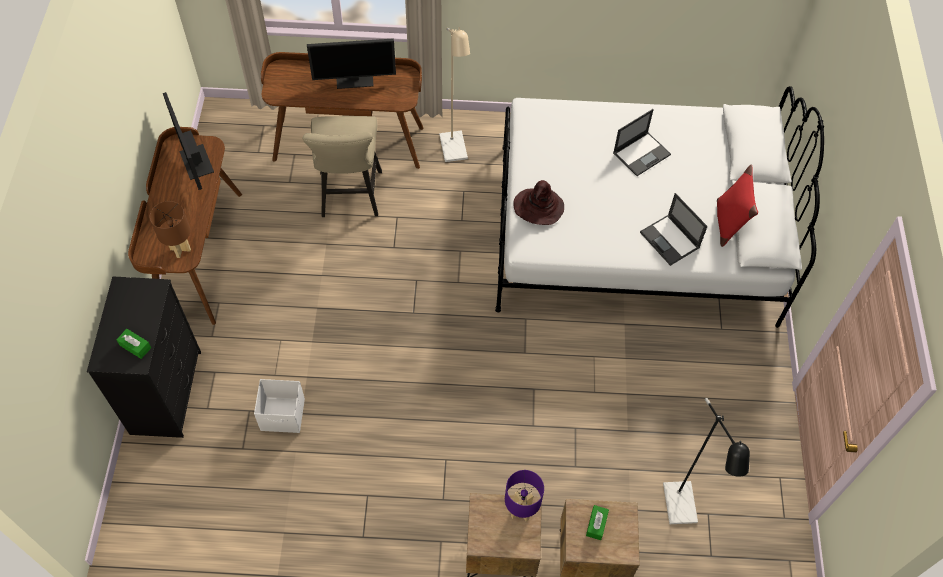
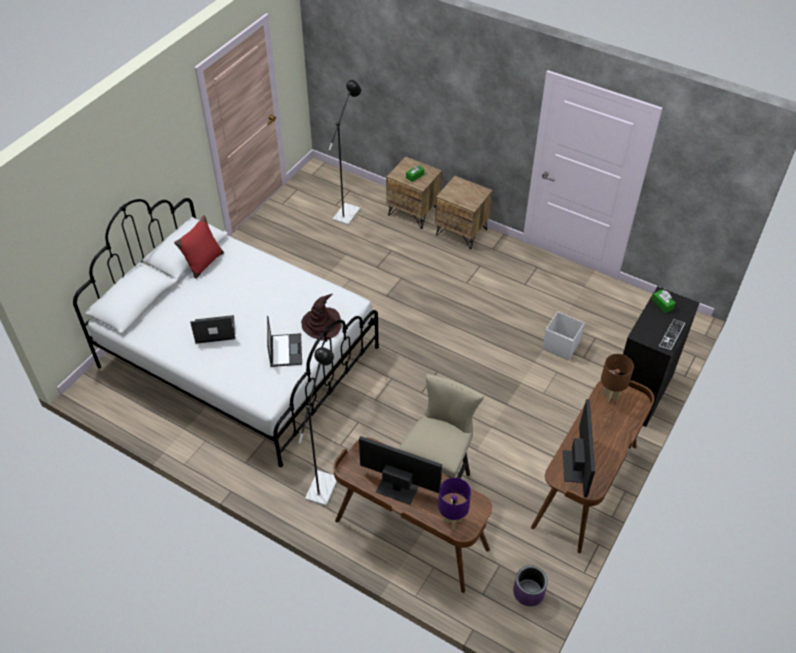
camera: 150 degrees left, 10 degrees down
(115, 305) = (671, 335): none -> keyboard
(224, 142) = (528, 592): none -> purple planter
(454, 152) = (324, 482): beige floor lamp -> black floor lamp
(521, 511) = (451, 195): purple table lamp -> purple table lamp (451, 521)
(670, 240) = (252, 269): laptop -> laptop (285, 350)

